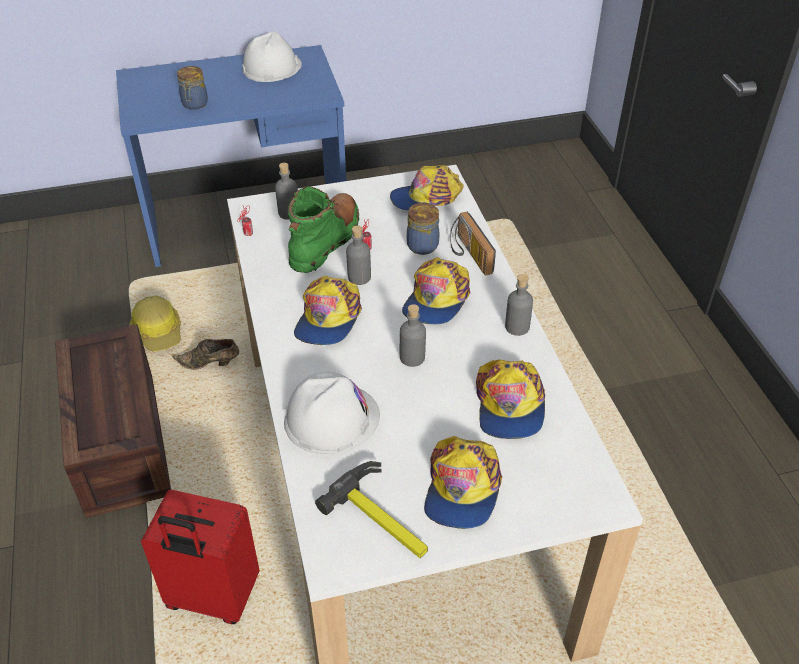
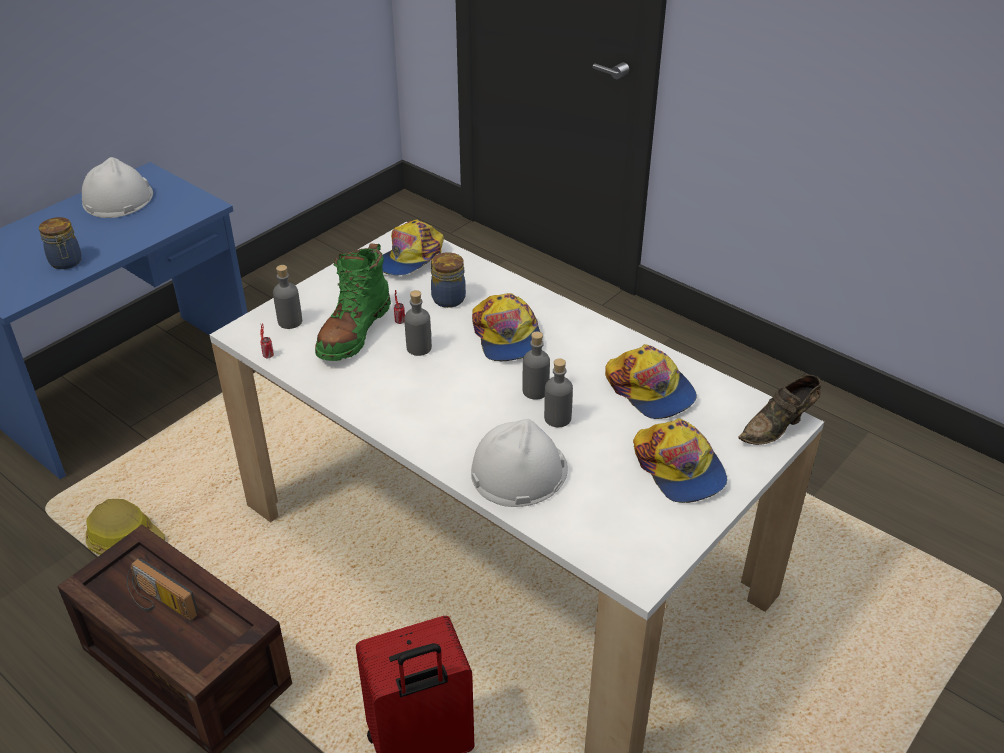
camera: 35 degrees left, 5 degrees down
(210, 364) = (217, 543): brown shoe -> brown shoe (779, 427)
(325, 241) = (354, 331): green boot -> green boot turned 150 degrees counterclockwise
(328, 318) = (427, 393): cap -> none
(383, 518) = (643, 522): hammer -> none
(468, 254) = (495, 290): radio -> radio (160, 604)
(517, 327) = (595, 329): grey bottle -> grey bottle (557, 418)

